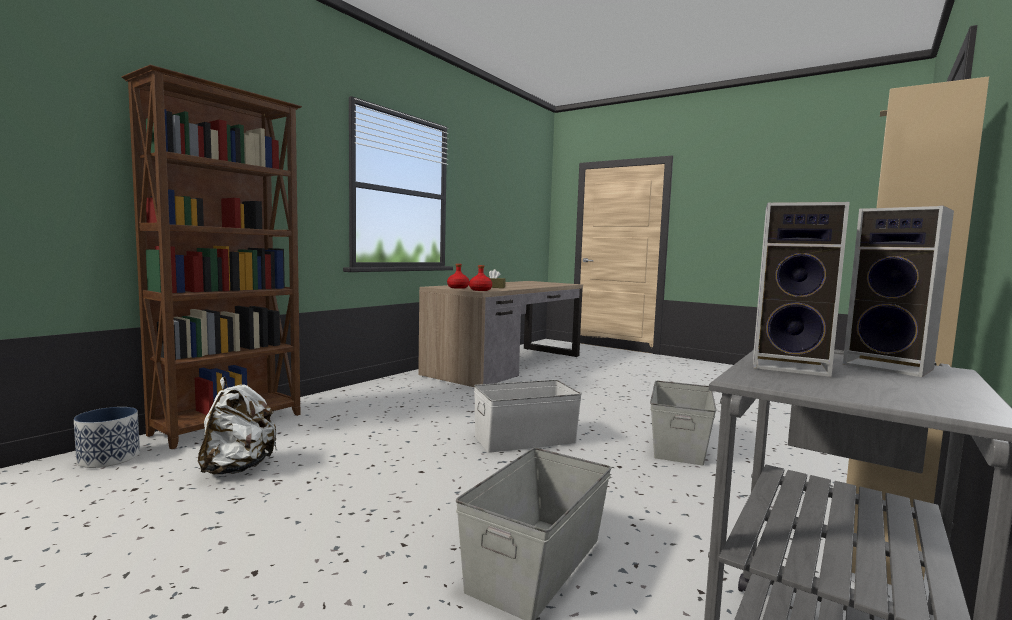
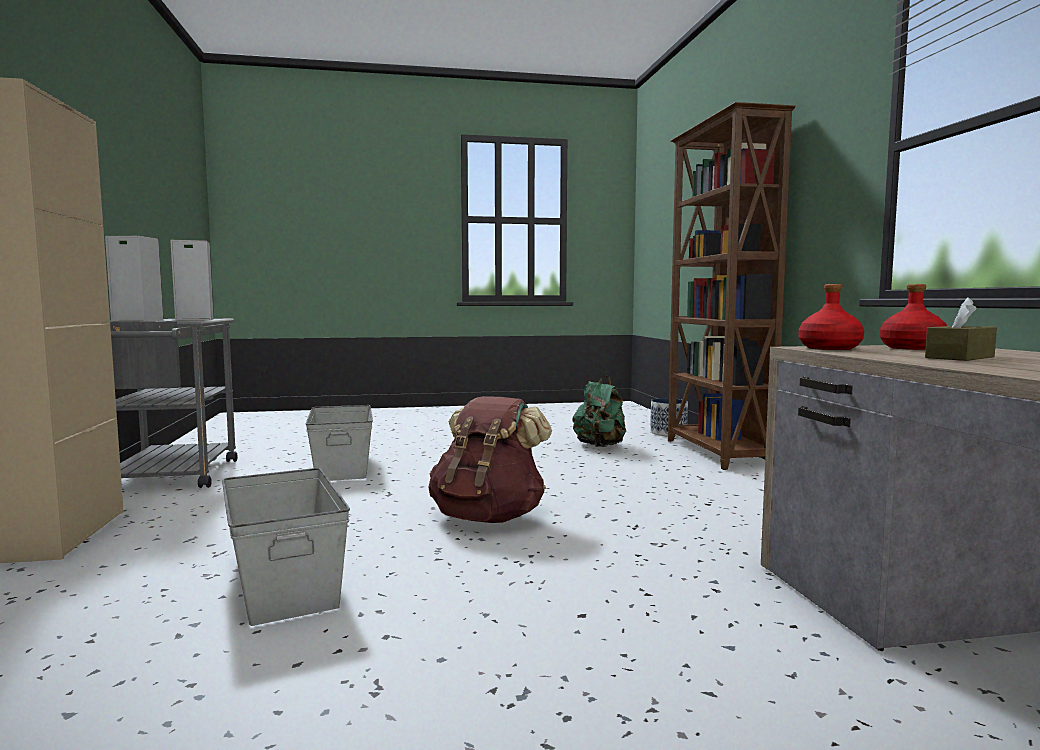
camera: 135 degrees right, 0 degrees up
(238, 468) = (600, 446): white backpack -> green backpack
(524, 439) = (489, 517): white storage box -> brown backpack

